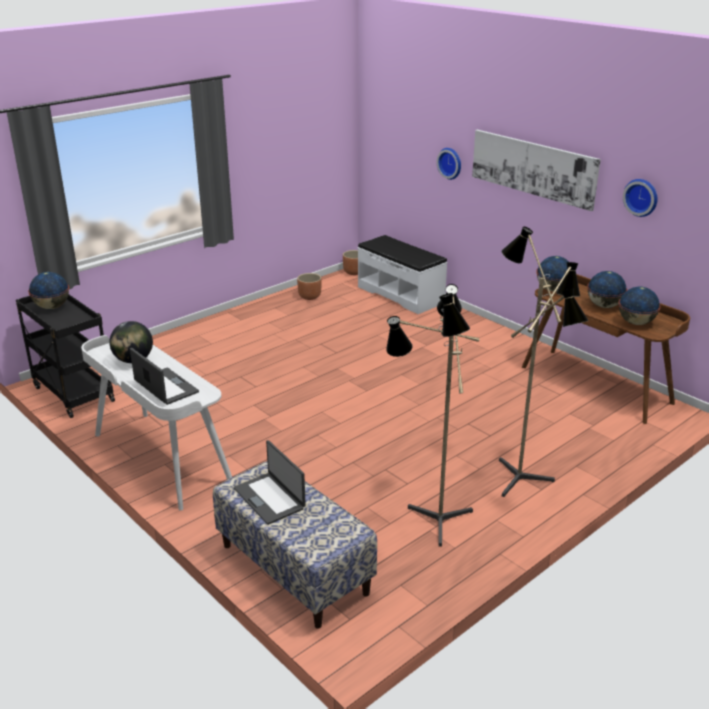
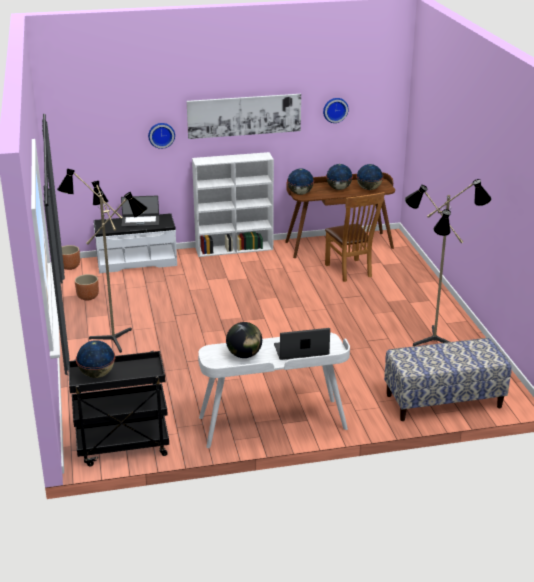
camera: 60 degrees left, 0 degrees up
(270, 498) = (432, 361): laptop -> laptop (140, 221)
(494, 330) = (235, 249): none -> white bookcase
(524, 476) = (413, 300): floor lamp -> floor lamp (114, 337)
(539, 411) = (350, 271): none -> brown chair

